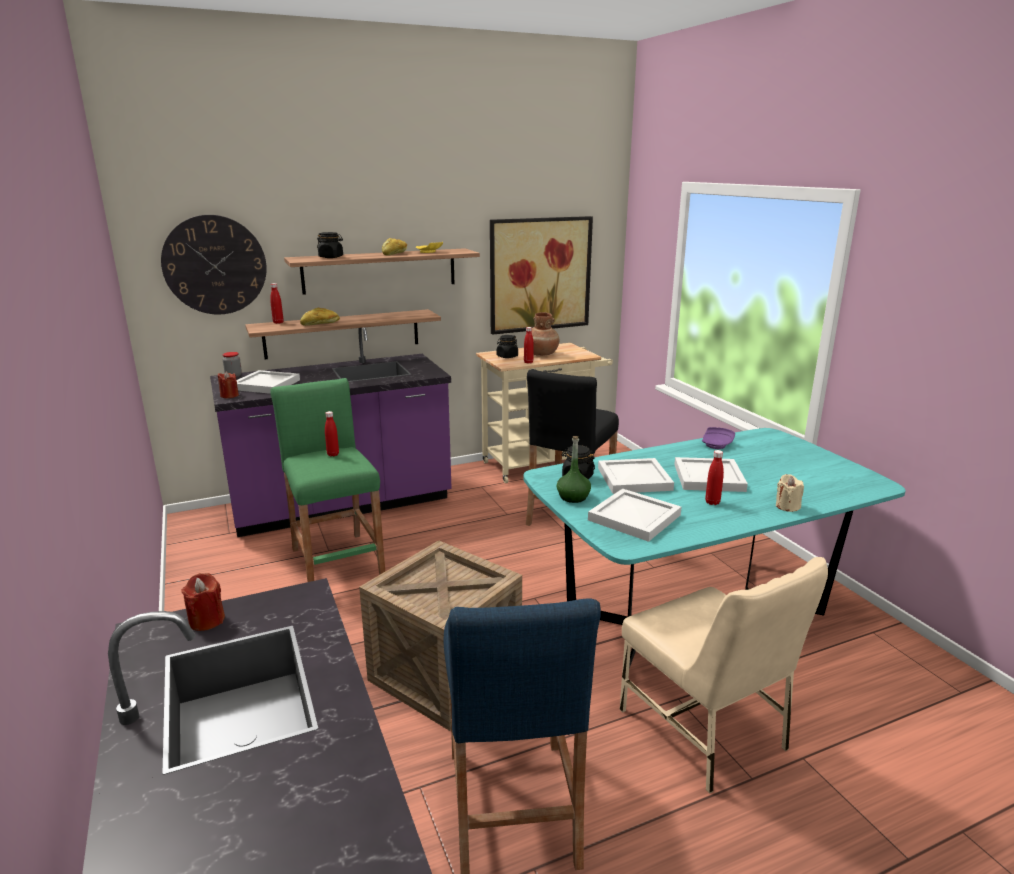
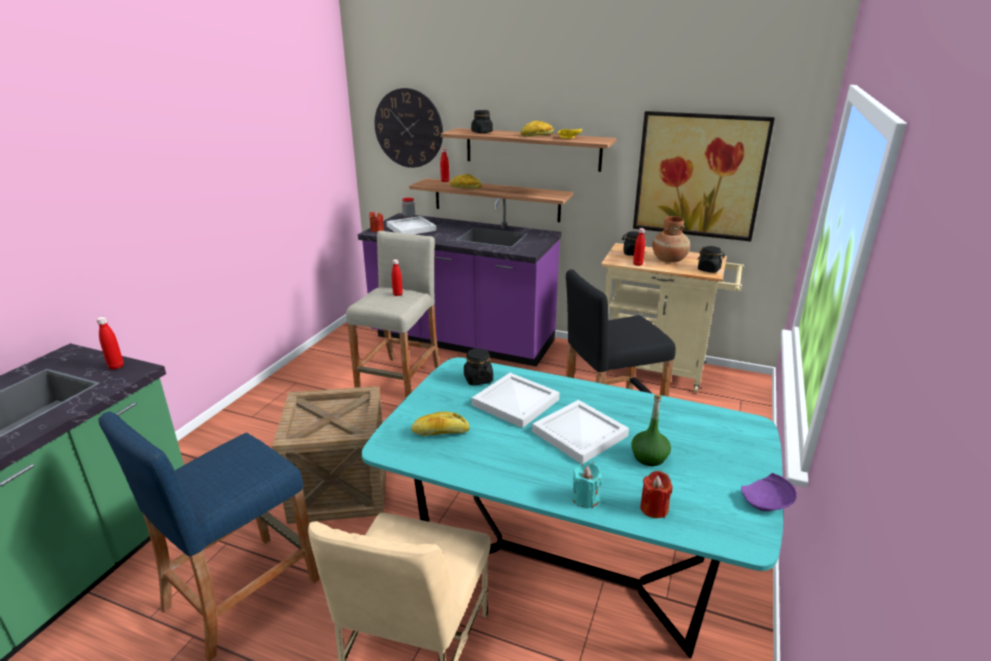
camera: 45 degrees right, 5 degrees up
(207, 620) = (88, 360): red candle -> red candle (654, 508)
(337, 562) = (400, 379): green stool -> beige stool
(573, 497) = (439, 393): green bottle -> green bottle (649, 457)
(581, 353) = (709, 270): none -> black jar
(634, 518) = (440, 432): white tray -> bread
(712, 502) = (528, 455): red bottle -> red bottle (116, 366)
(717, 444) = (664, 409): purple plate -> purple plate (766, 502)
(787, 506) = (585, 498): beige candle -> turquoise candle

